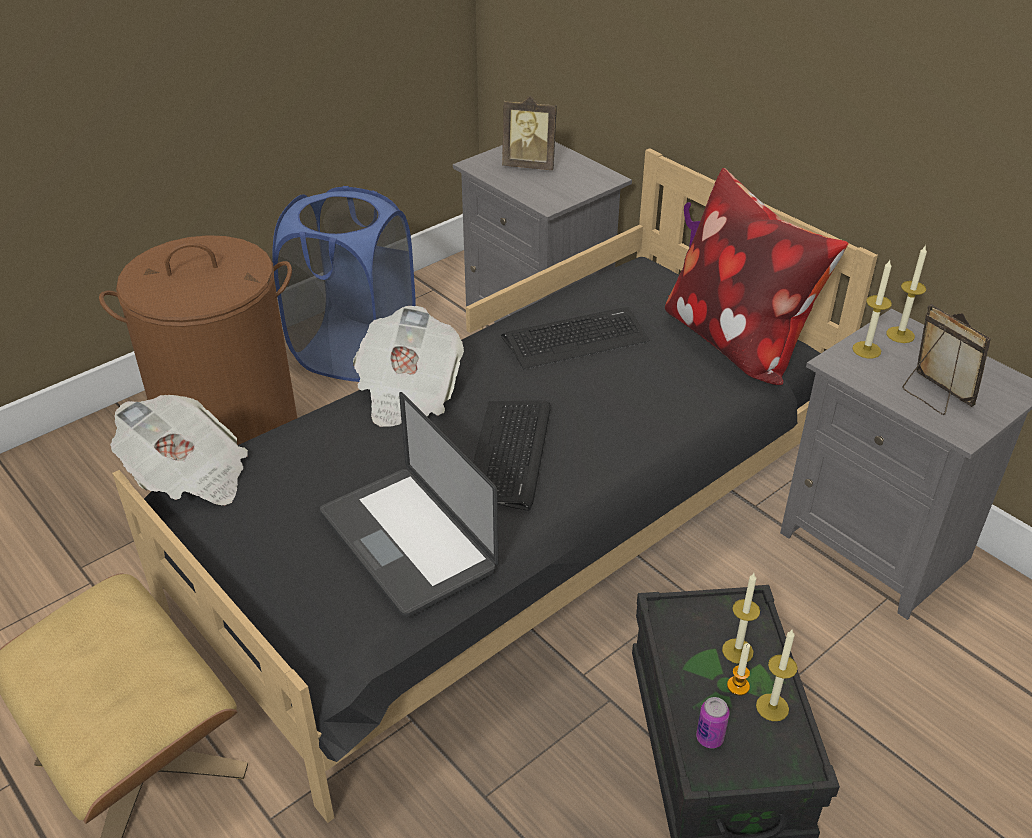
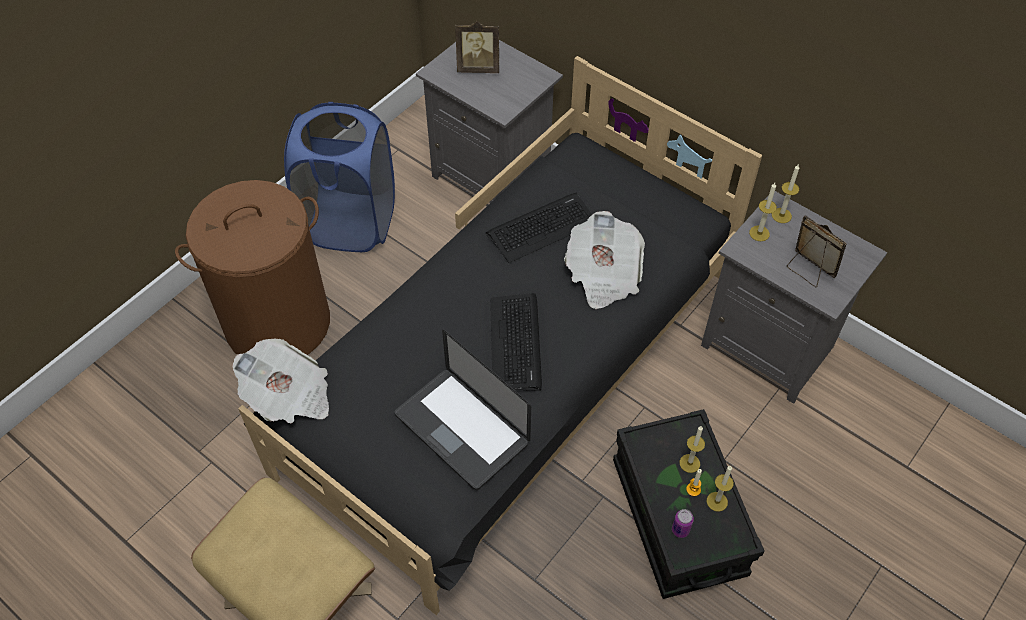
camera: 10 degrees left, 15 degrees up
(407, 392) = (428, 297): newspaper -> newspaper (603, 275)
(736, 340) = (660, 212): pillow -> none

